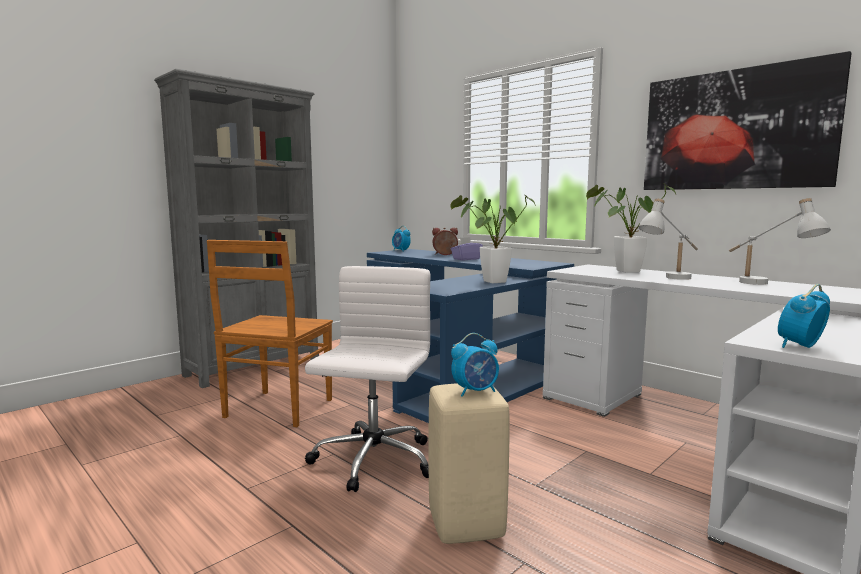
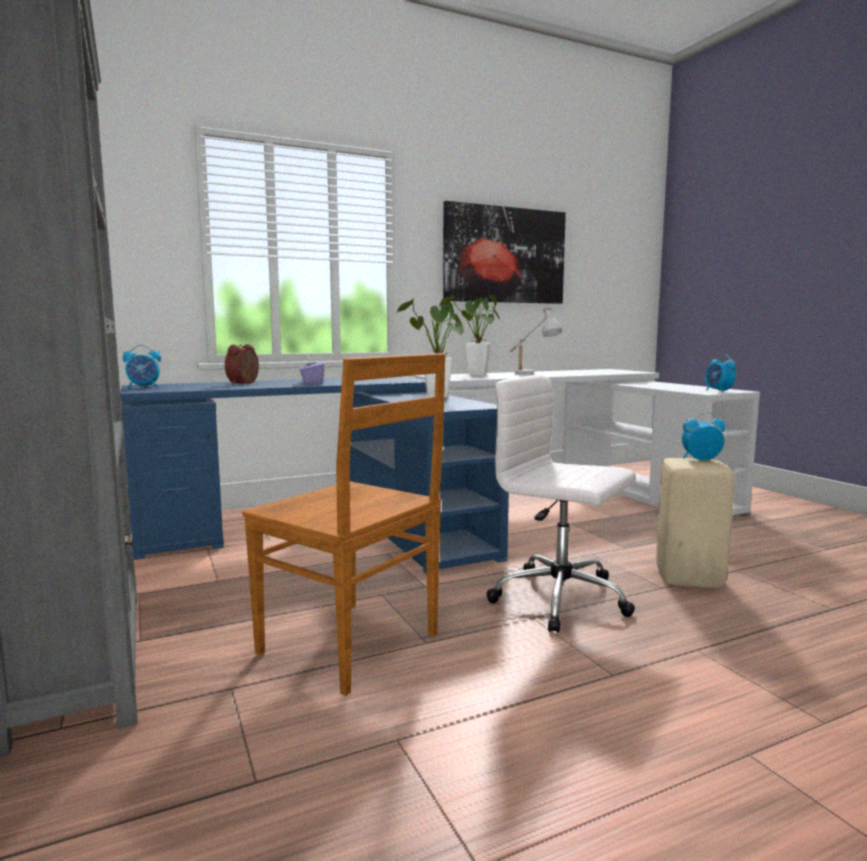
camera: 70 degrees left, 0 degrees up
(475, 391) = (700, 460): alarm clock -> alarm clock turned 90 degrees counterclockwise
(767, 285) = (572, 372): white table lamp -> none

